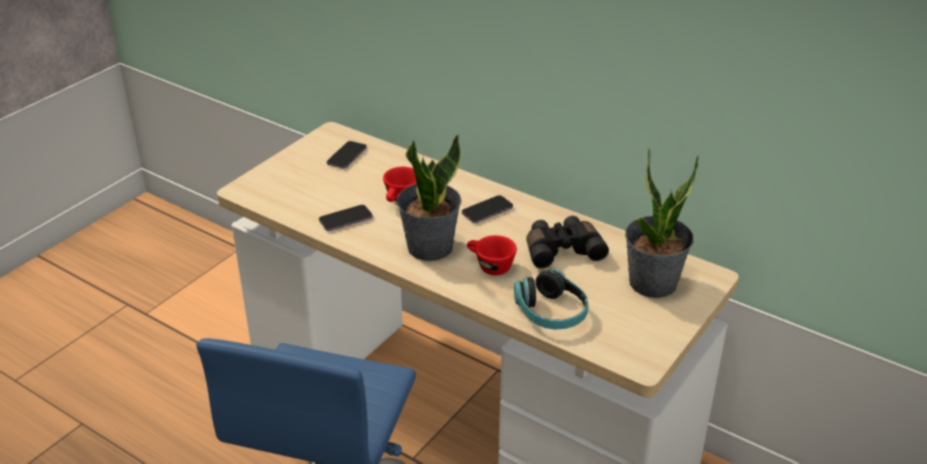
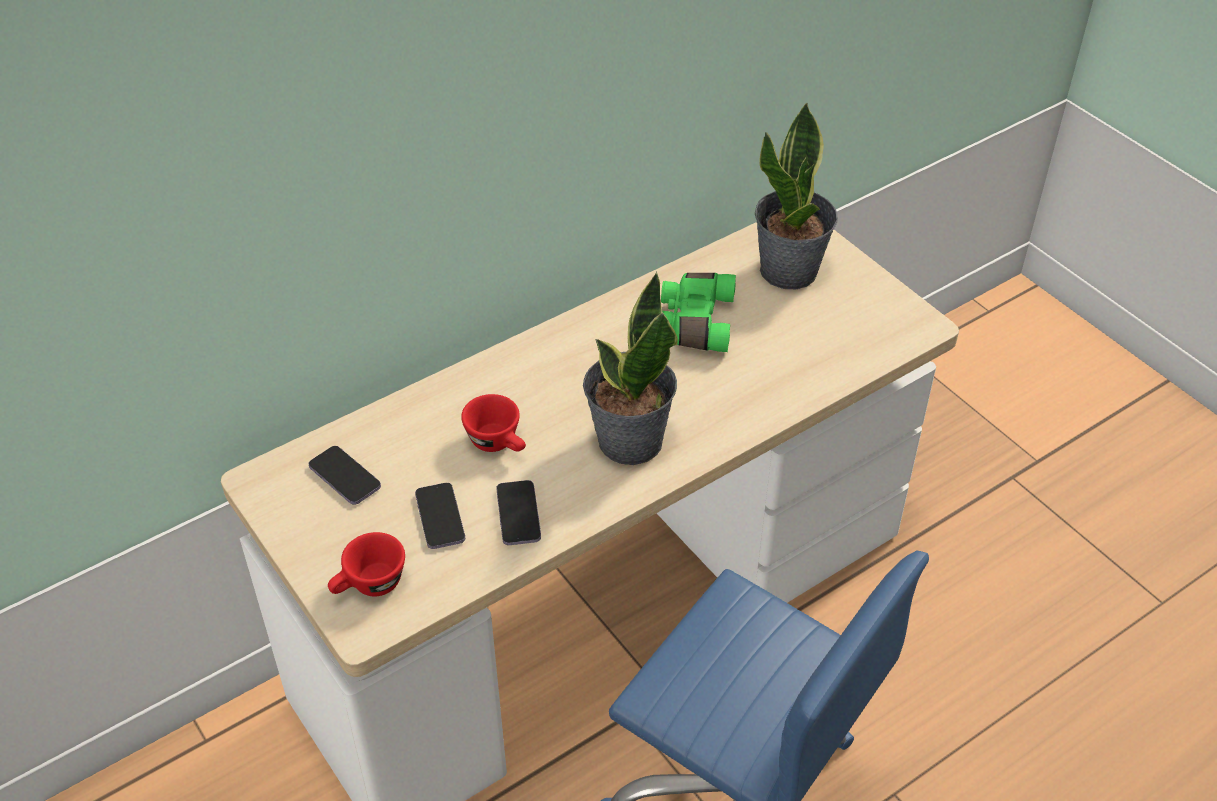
camera: 70 degrees left, 10 degrees up
(487, 211) = (575, 364): phone -> phone (440, 517)
(489, 266) = (698, 395): red cup -> red cup (369, 586)
(551, 312) = (810, 367): headphones -> none
(562, 250) = (694, 322): black binoculars -> green binoculars

